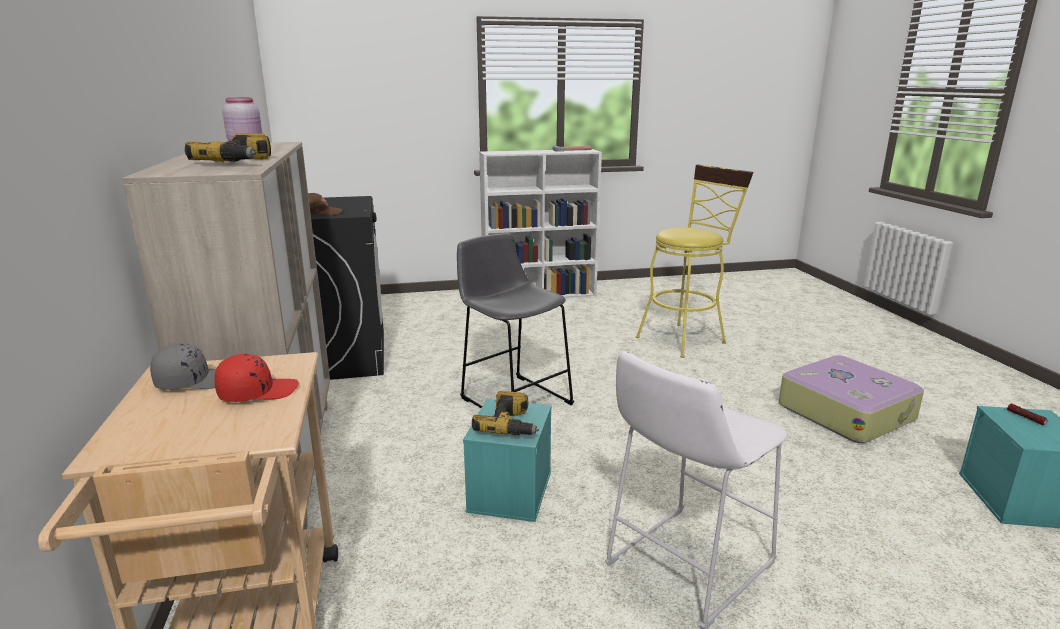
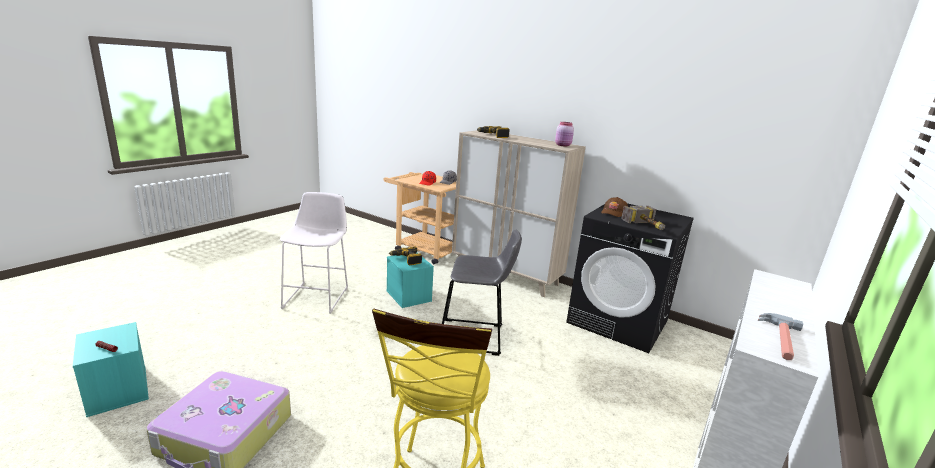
camera: 135 degrees right, 0 degrees up
(352, 202) = (647, 226): none -> hammer

